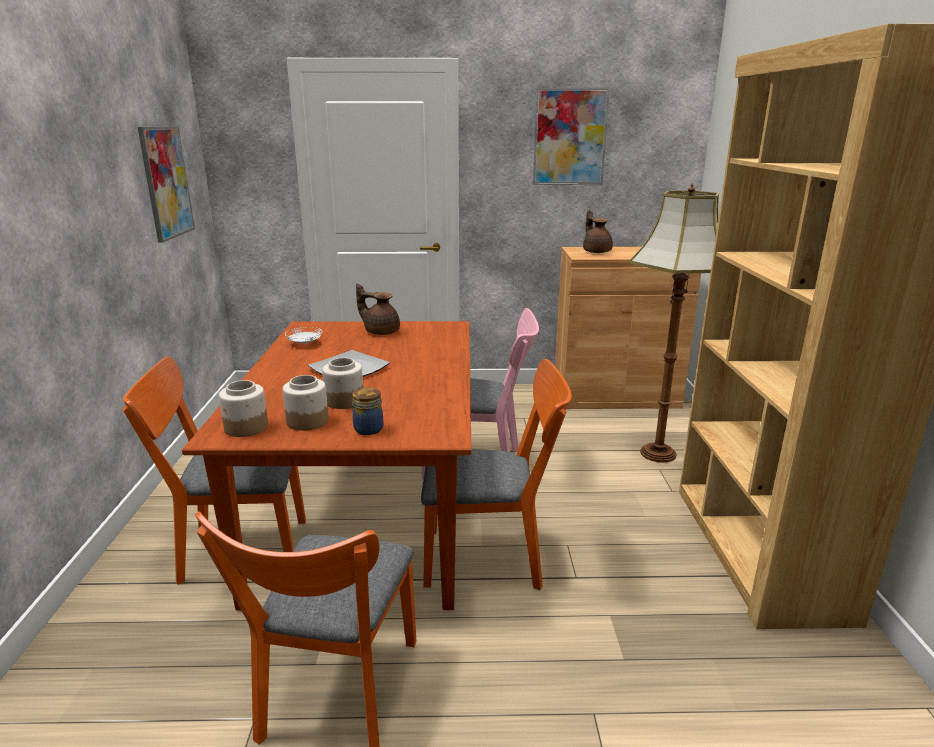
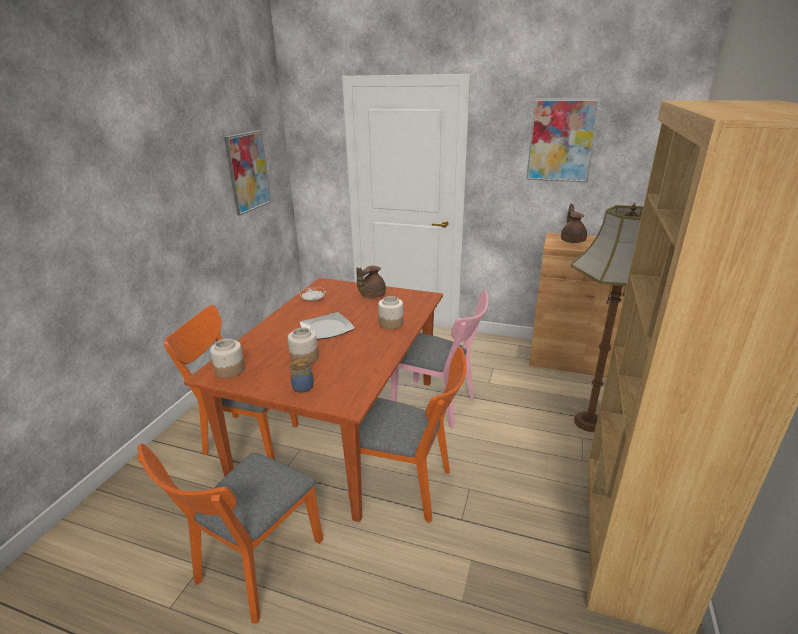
camera: 20 degrees right, 5 degrees up
(308, 421) = (270, 372): jar -> jar (391, 323)
(380, 331) = (371, 295): brown teapot -> brown teapot turned 90 degrees counterclockwise

